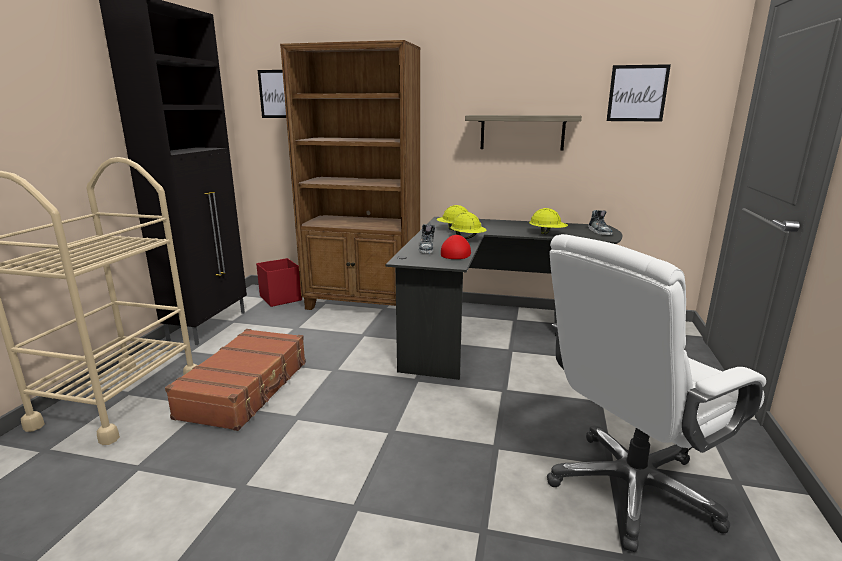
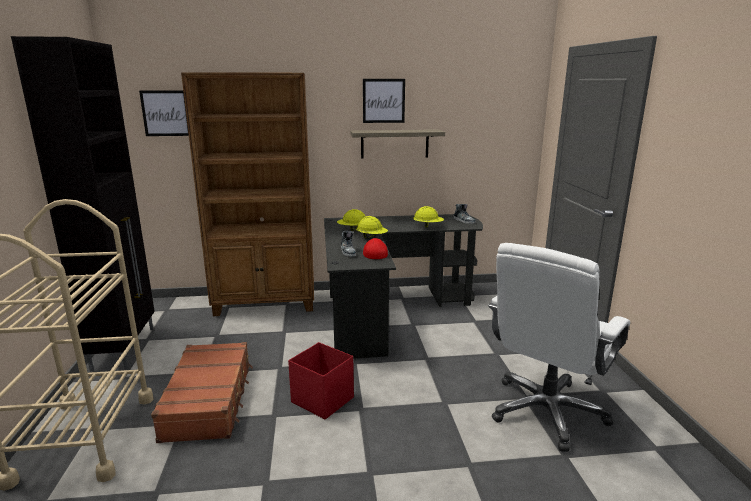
camera: 20 degrees left, 0 degrees up
(281, 298) = (180, 308): red storage box -> red storage box (322, 399)
(637, 93) = (479, 112): picture -> picture (383, 101)

